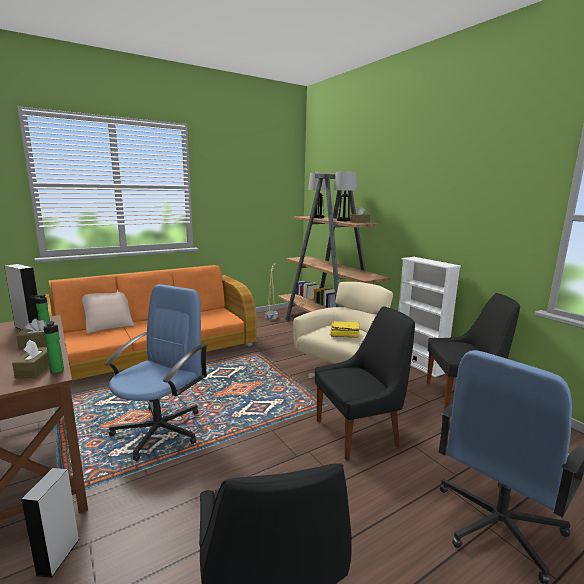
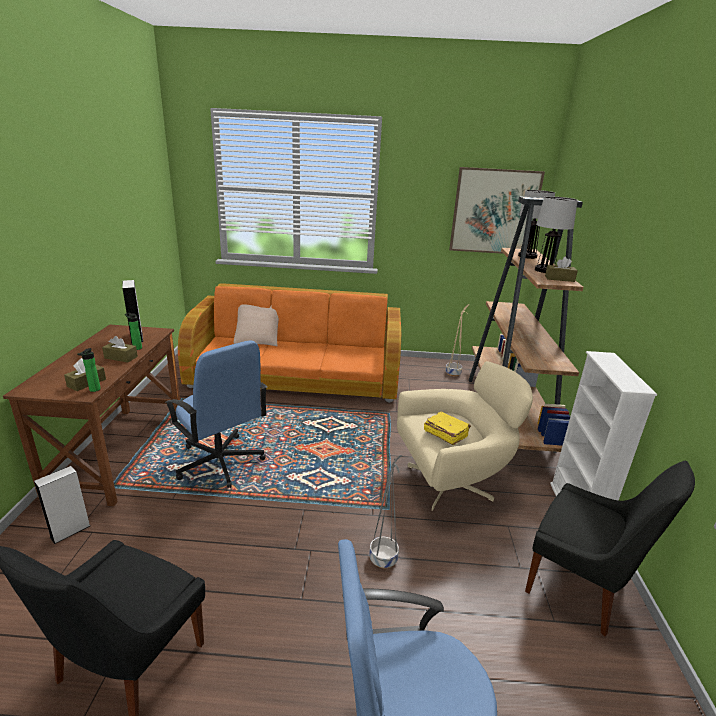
camera: 35 degrees right, 10 degrees up
(160, 430) = (220, 462): blue office chair -> blue office chair turned 75 degrees clockwise
(274, 195) = (494, 211): none -> picture
(359, 433) = (383, 559): black chair -> grey planter

